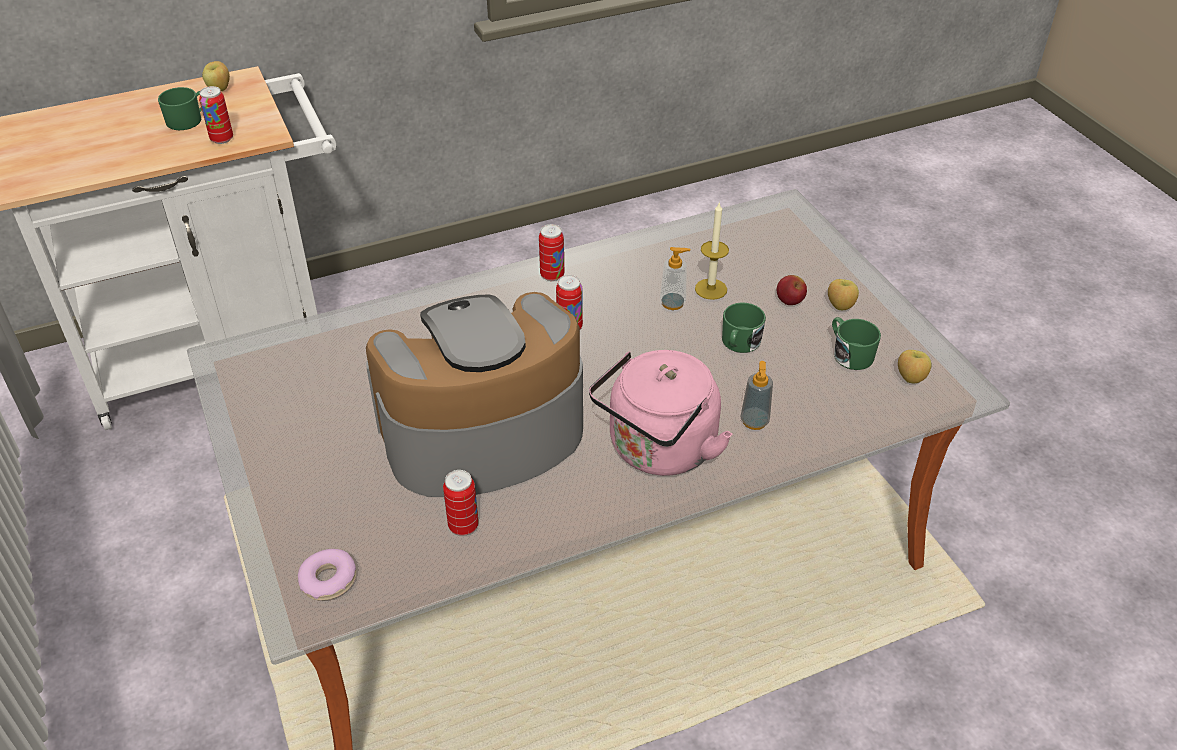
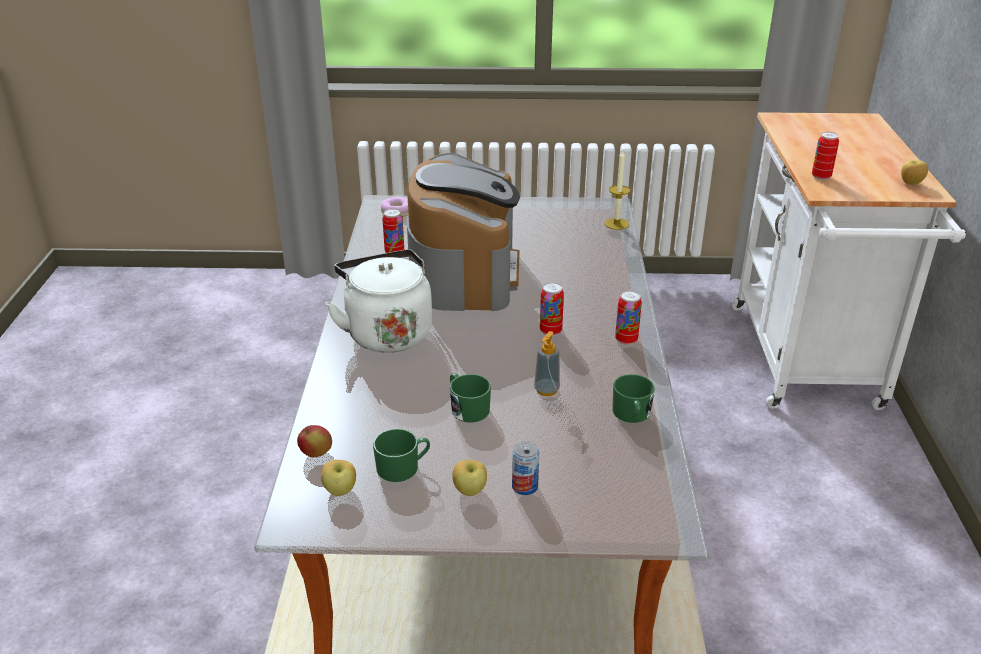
camera: 115 degrees right, 10 degrees down
(189, 120) = (857, 169): green mug -> green mug (632, 414)
(658, 451) = (387, 332): pink kettle -> white kettle
(711, 289) = (552, 418): candle -> candle (616, 224)
(754, 421) = (374, 383): soap dispenser -> none
(789, 302) = (501, 460): apple -> apple (316, 453)
(808, 280) = (524, 487): none -> can

